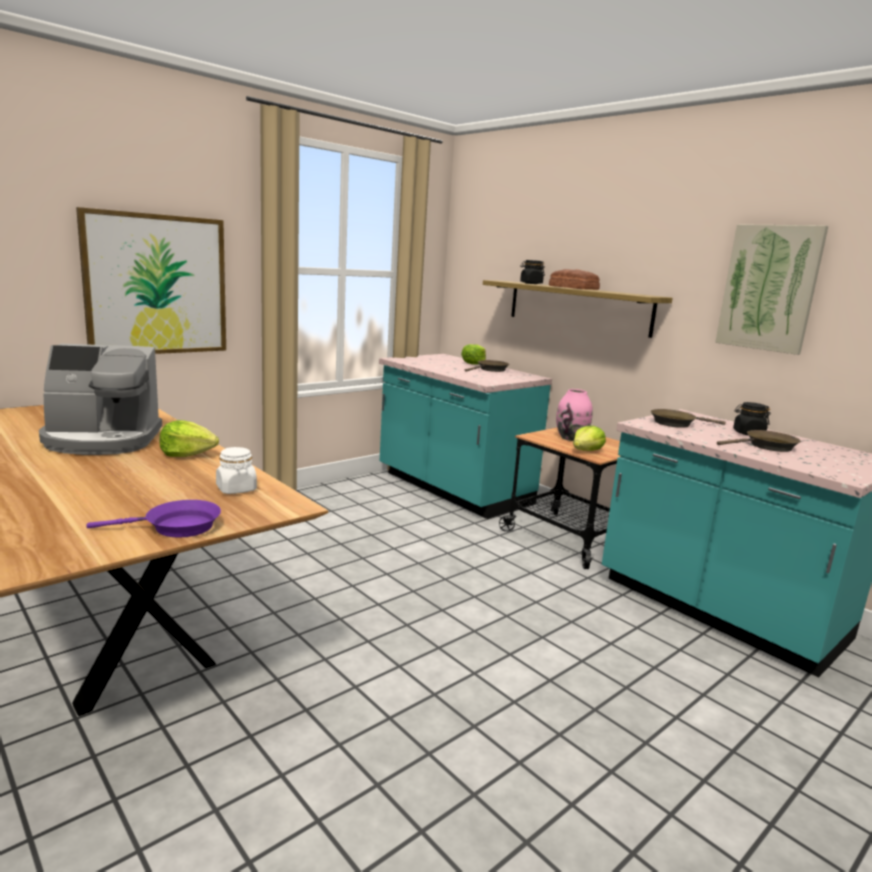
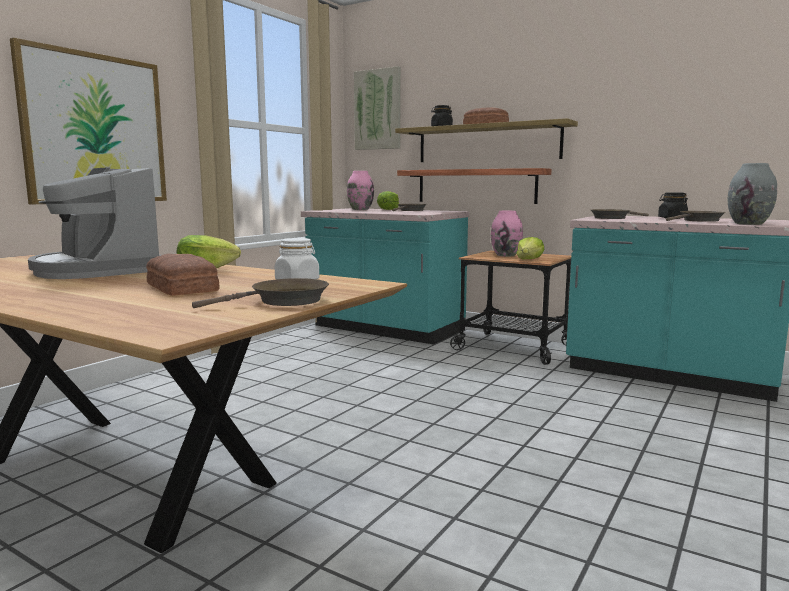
camera: 15 degrees left, 5 degrees down
(102, 440) = (96, 270): coffee machine -> coffee machine turned 75 degrees clockwise
(127, 486) = (180, 288): none -> bread
(176, 527) = (284, 301): purple frying pan -> brown frying pan
(444, 360) = (360, 209): none -> pink vase
(561, 352) = (475, 186): none -> shelf
(769, 288) = (663, 101): picture -> picture (378, 109)
(812, 466) = (749, 223): none -> grey vase

